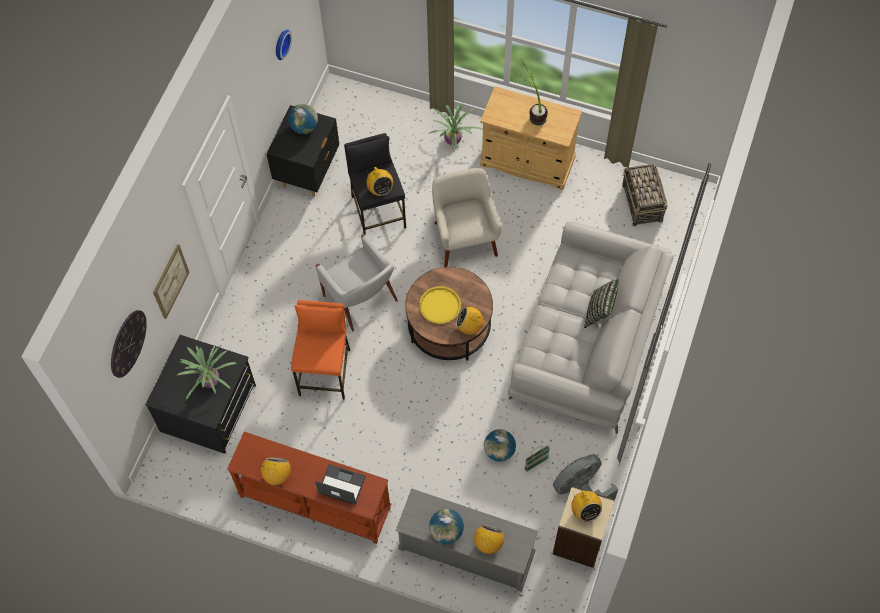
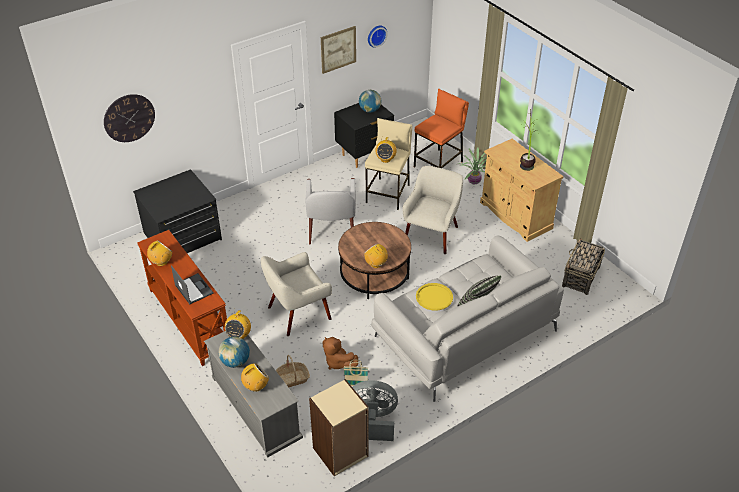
camera: 35 degrees right, 20 degrees down
(170, 281) = (194, 113): picture -> picture (338, 49)
(209, 381) = (180, 199): potted plant -> none
(325, 372) = (270, 256): orange stool -> orange stool (439, 164)
(378, 211) = (388, 193): black stool -> beige stool
(414, 421) = (298, 312): none -> beige armchair
(440, 305) = (368, 243): yellow tray -> yellow tray (434, 297)
(473, 498) = (292, 379): none -> basket
(499, 451) = (337, 362): globe -> brown plush toy
(585, 511) = (338, 400): radio -> radio (239, 335)

